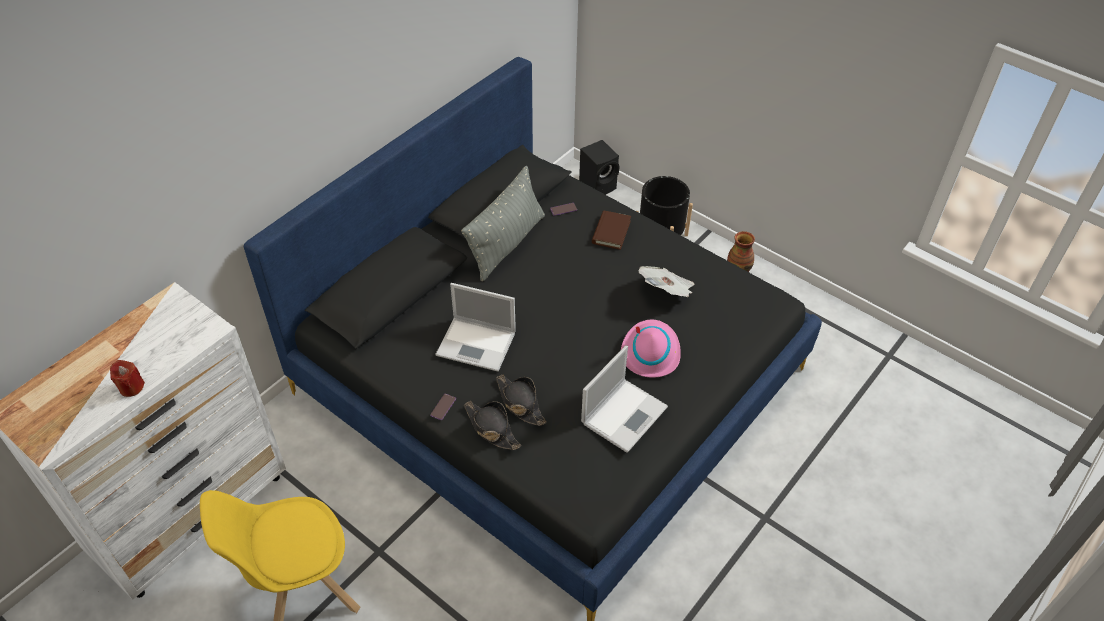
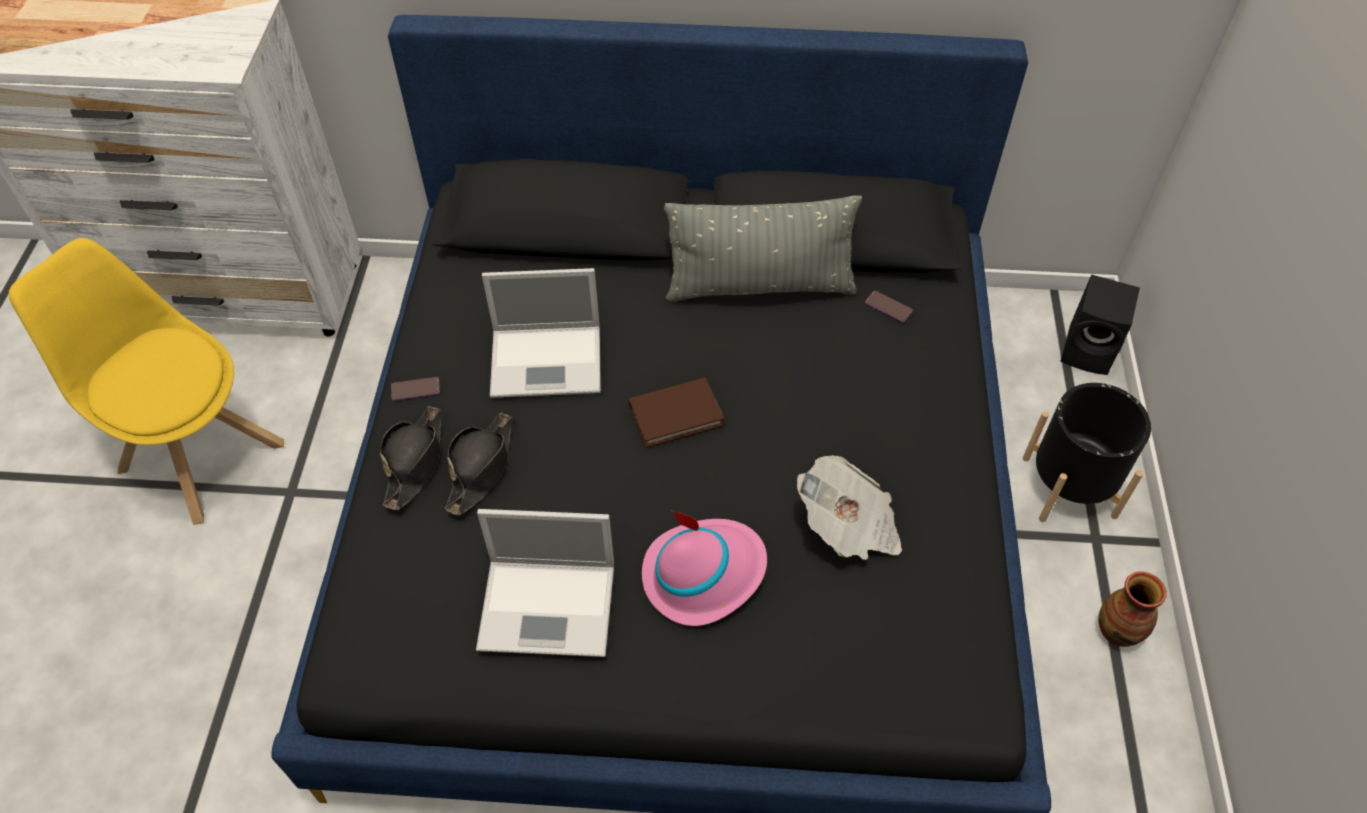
camera: 55 degrees right, 5 degrees up
(131, 387) = (91, 61): red candle -> none
(477, 344) = (549, 361): laptop -> laptop turned 75 degrees counterclockwise
(611, 232) = (903, 387): brown book -> brown book (676, 415)

